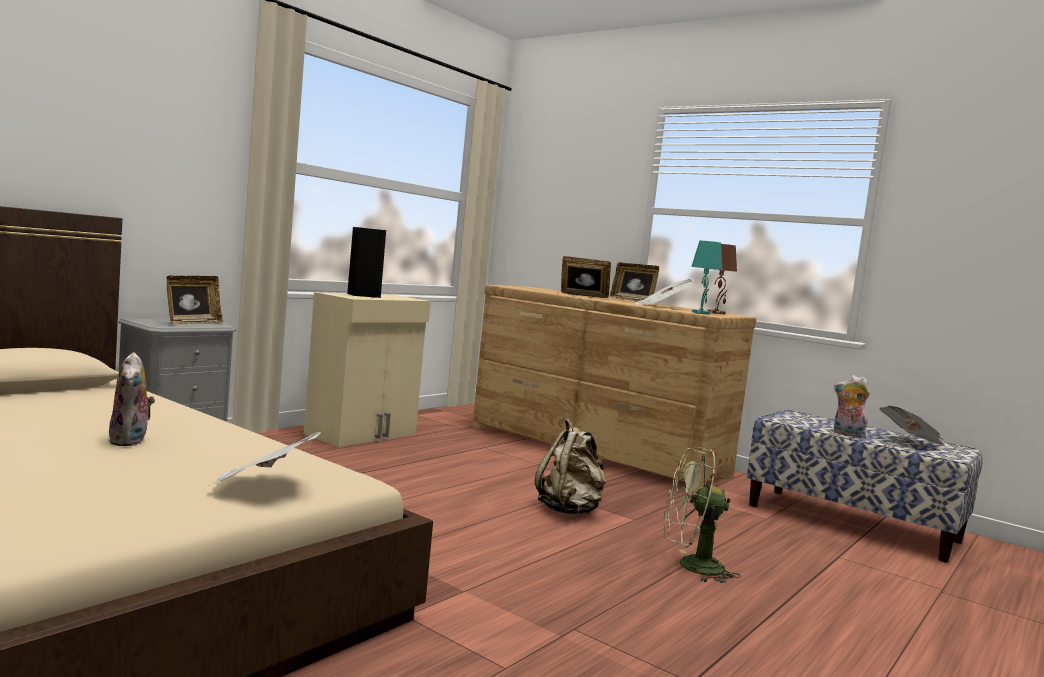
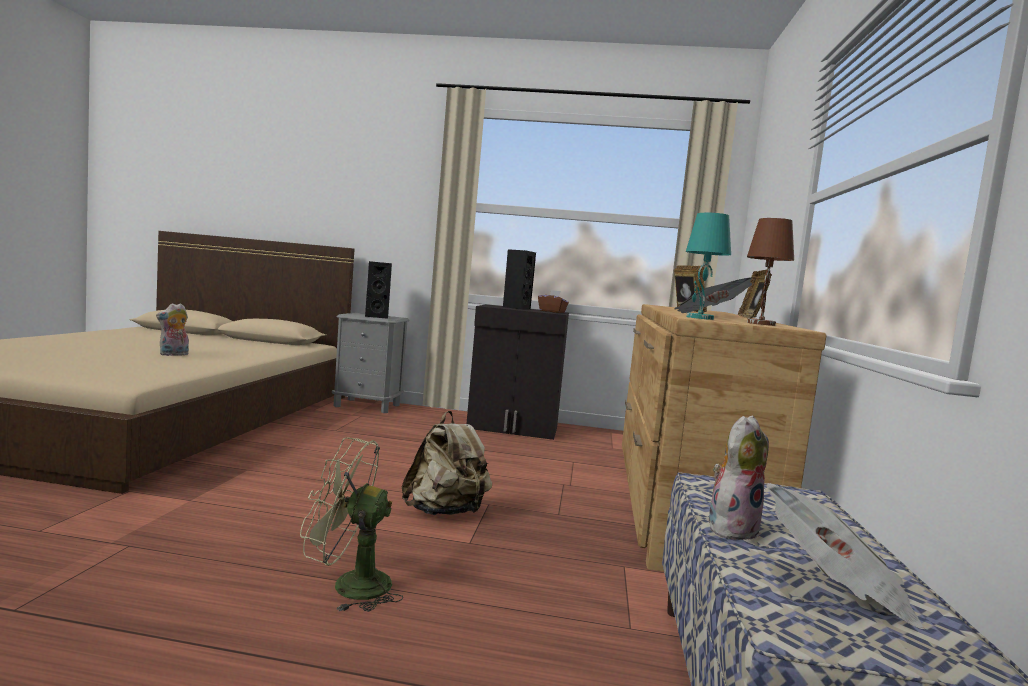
camera: 60 degrees right, 0 degrees up
(192, 323) = (378, 317): picture frame -> black speaker
(261, 487) = (93, 372): newspaper -> none
(363, 434) = (513, 428): beige cabinet -> black cabinet
(395, 296) = (552, 311): none -> brown tissue box
(691, 566) = (349, 585): green fan -> green fan turned 60 degrees counterclockwise
(847, 434) = (731, 528): plush toy -> plush toy turned 45 degrees clockwise

